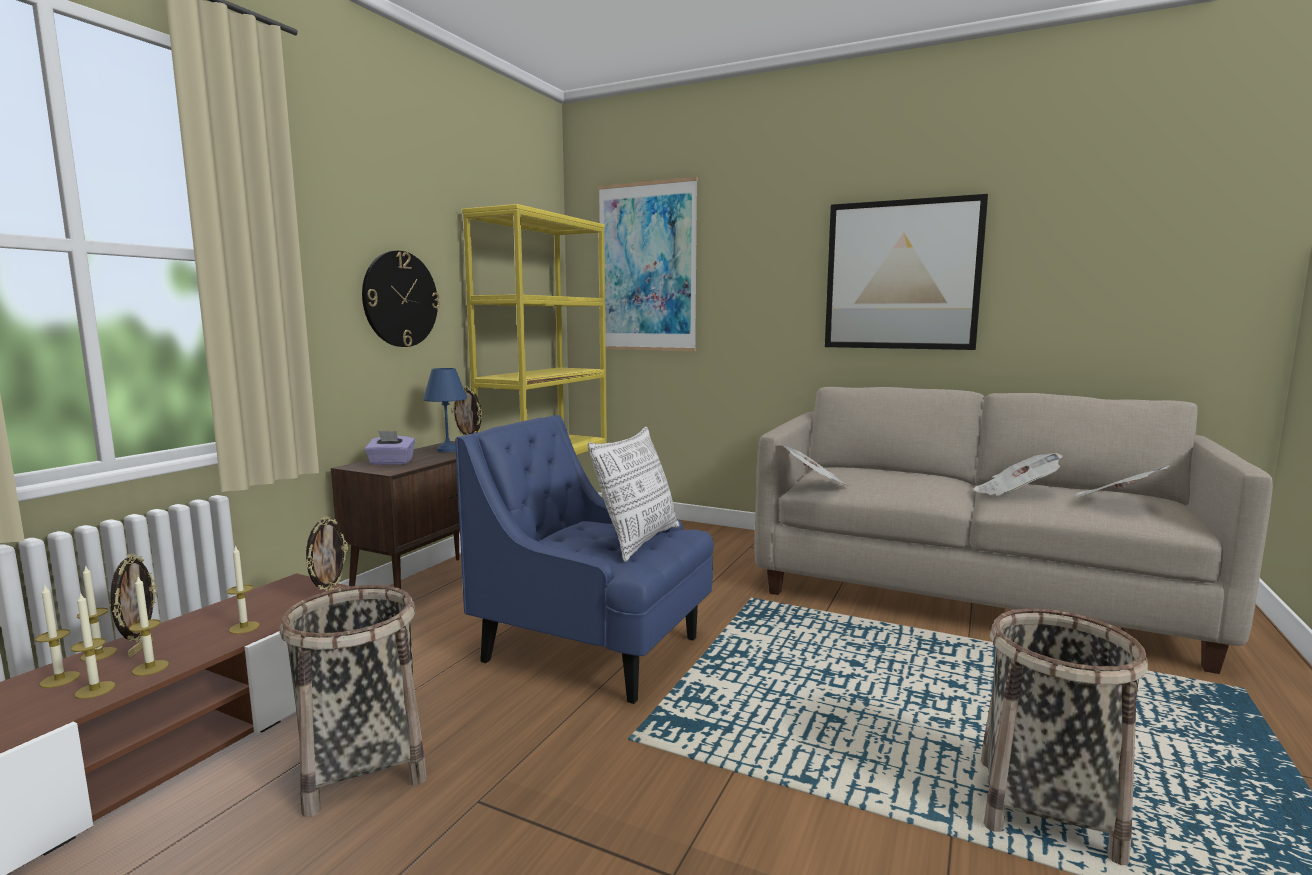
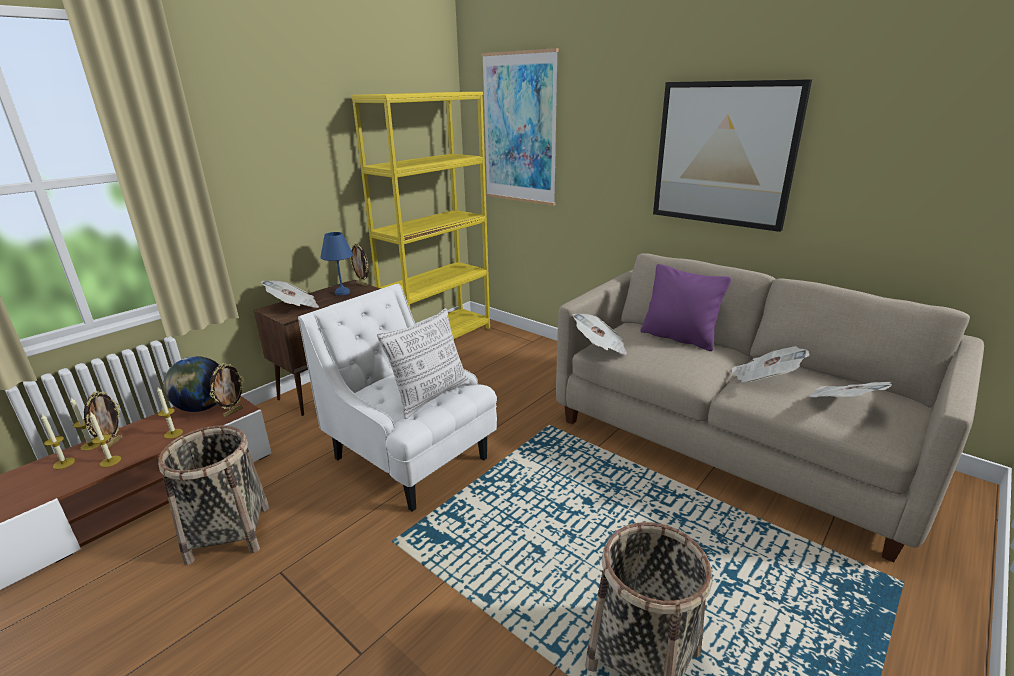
camera: 15 degrees right, 15 degrees up
(95, 690) = (76, 475): candle -> none
(273, 597) = (202, 407): none -> globe
(391, 463) = (294, 307): purple tissue box -> newspaper
(400, 299) = (301, 179): wall clock -> none
(594, 650) = (412, 459): blue armchair -> white armchair
(893, 471) = (679, 338): none -> purple pillow

